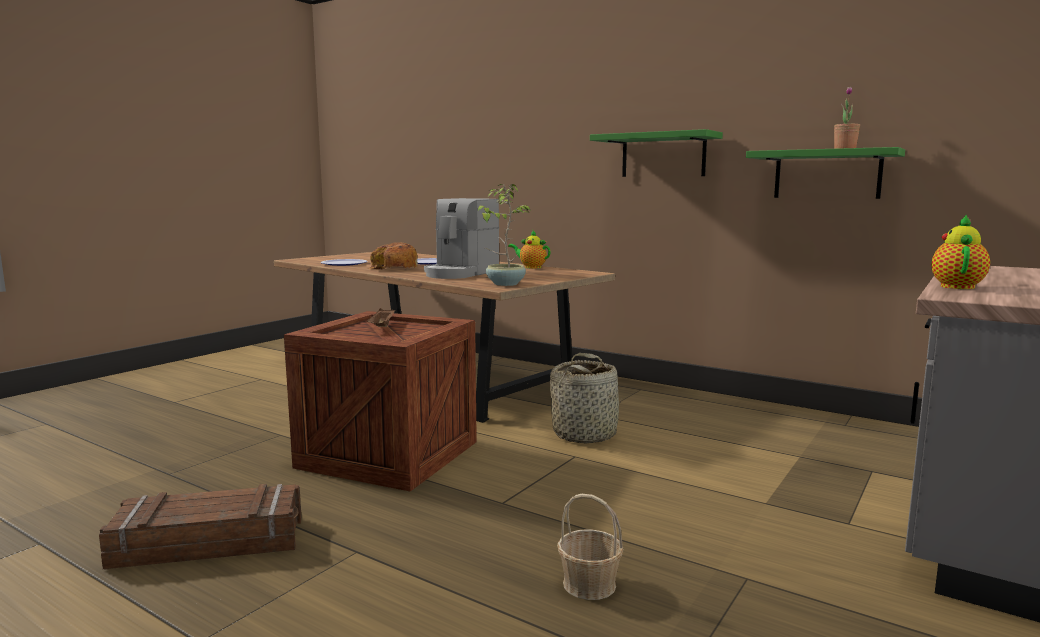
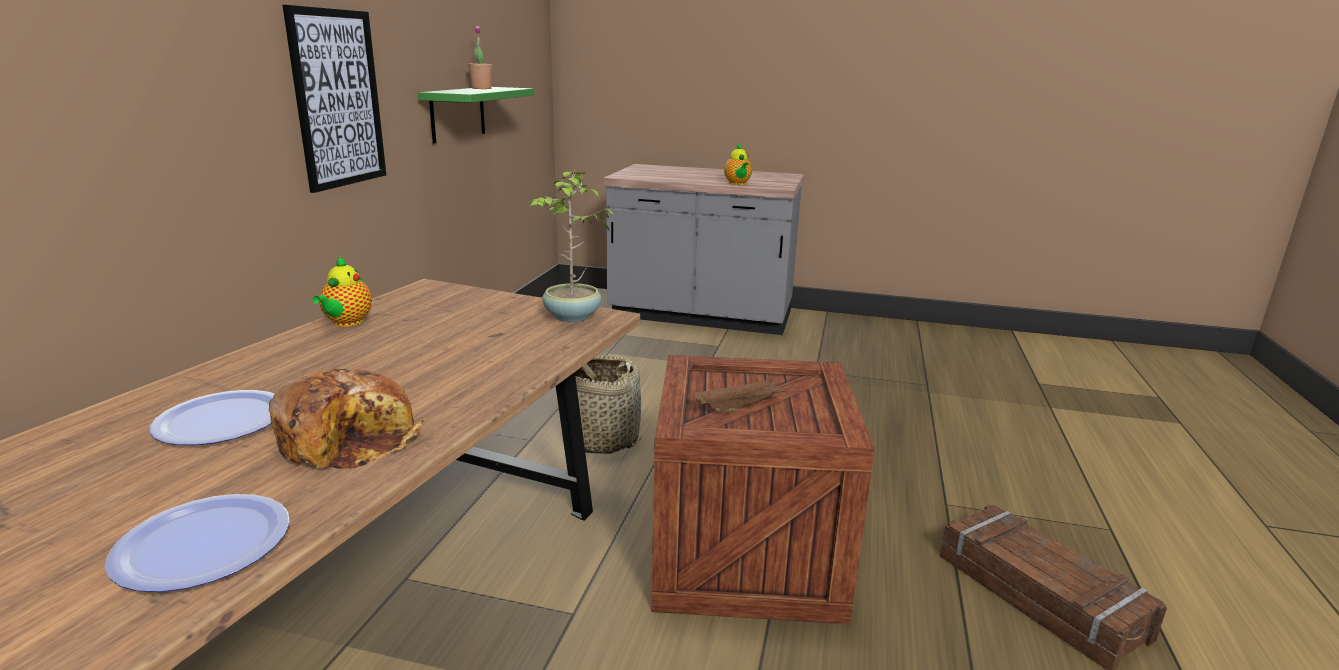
camera: 110 degrees left, 10 degrees up
(460, 273) = (450, 358): coffee machine -> none
(589, 585) = (875, 410): basket -> none
(663, 155) = (338, 99): green shelf -> picture
(956, 286) = (737, 184): teapot -> teapot turned 105 degrees counterclockwise

